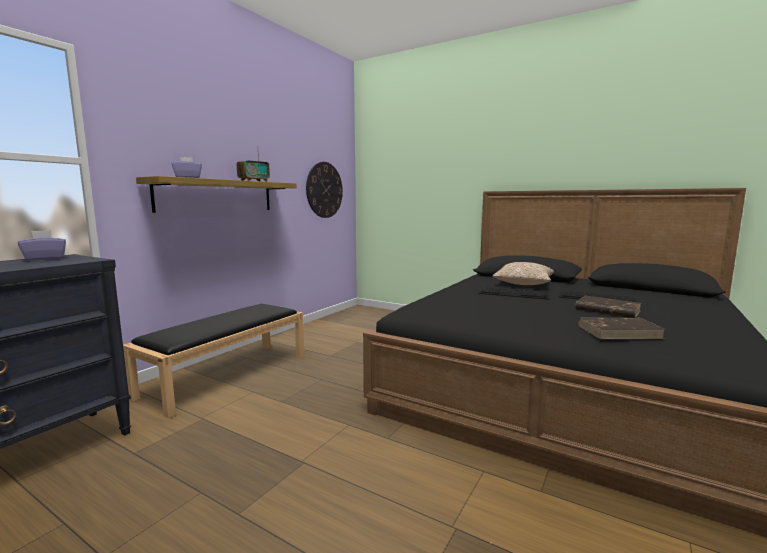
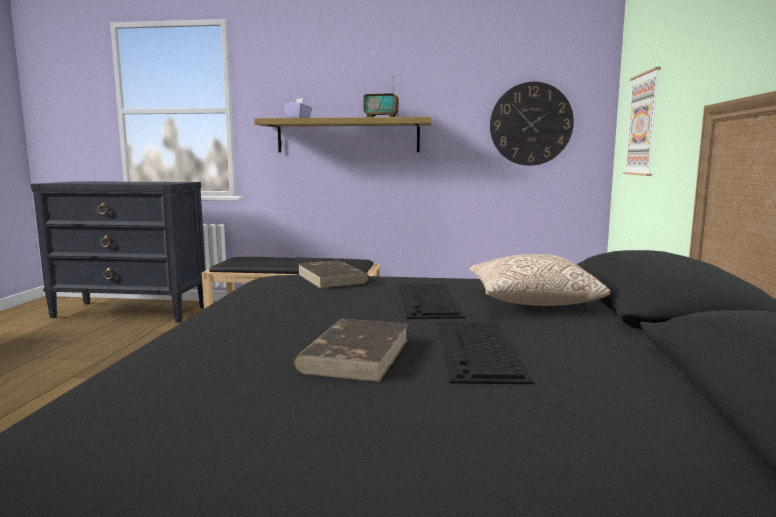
camera: 65 degrees right, 0 degrees up
(45, 259) = (169, 182): purple tissue box -> none
(399, 194) = (642, 124): none -> picture
(619, 332) = (187, 360): brown book -> brown book (332, 278)

